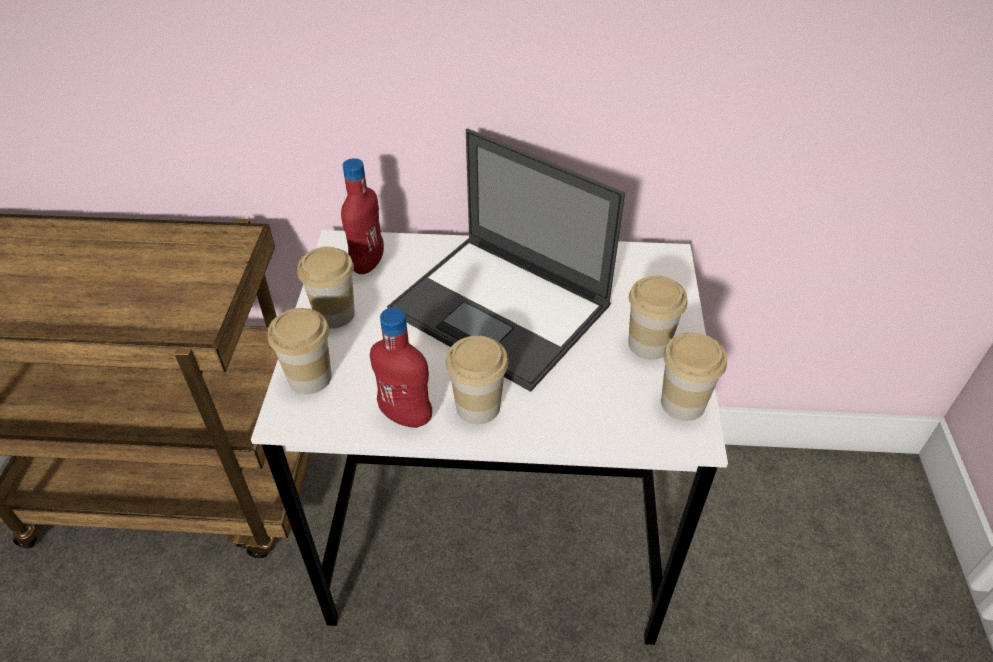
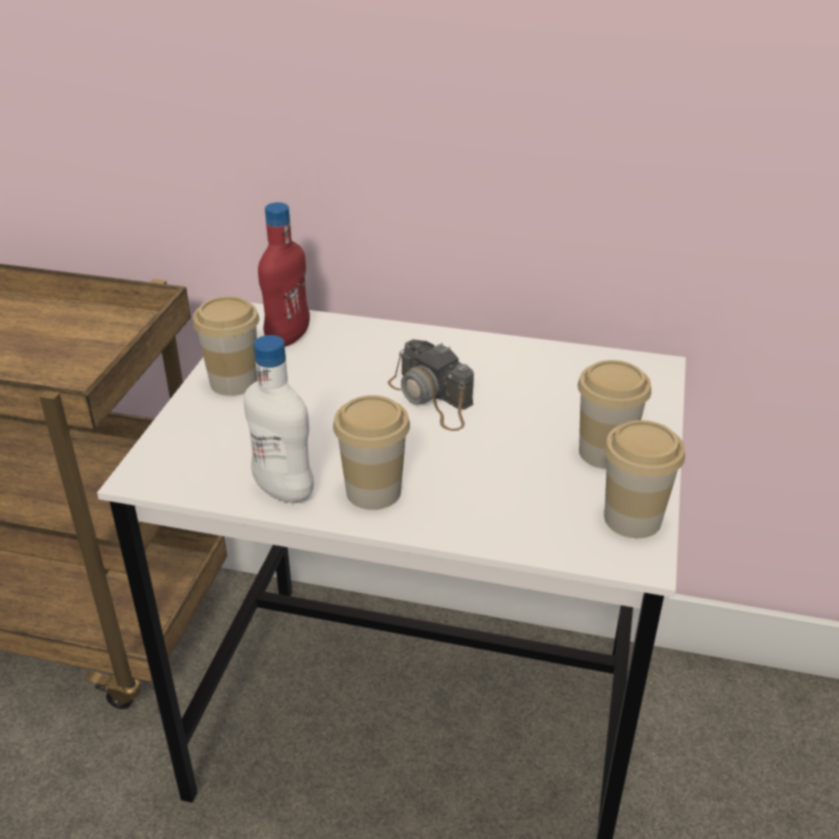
camera: 10 degrees right, 10 degrees down
(310, 377) = (185, 440): cup -> none
(406, 416) = (284, 491): red bottle -> white bottle
(502, 310) = (432, 399): laptop -> camera

